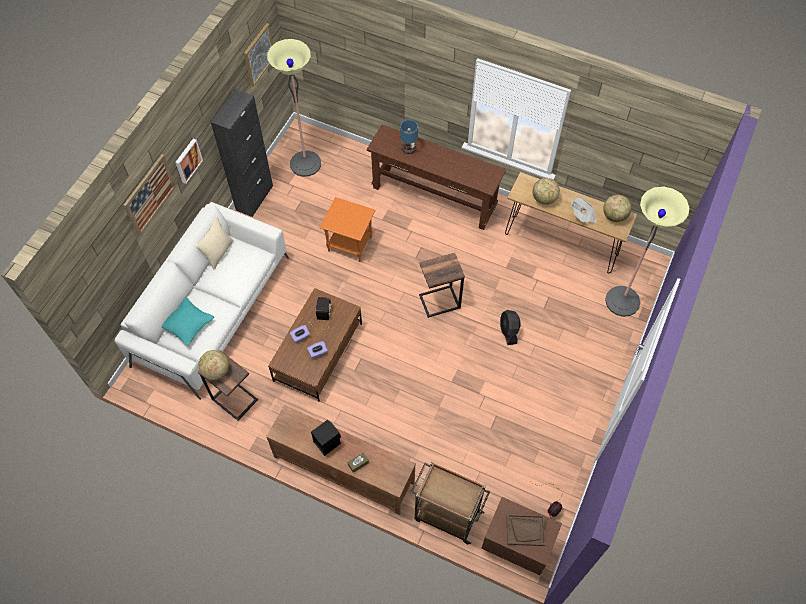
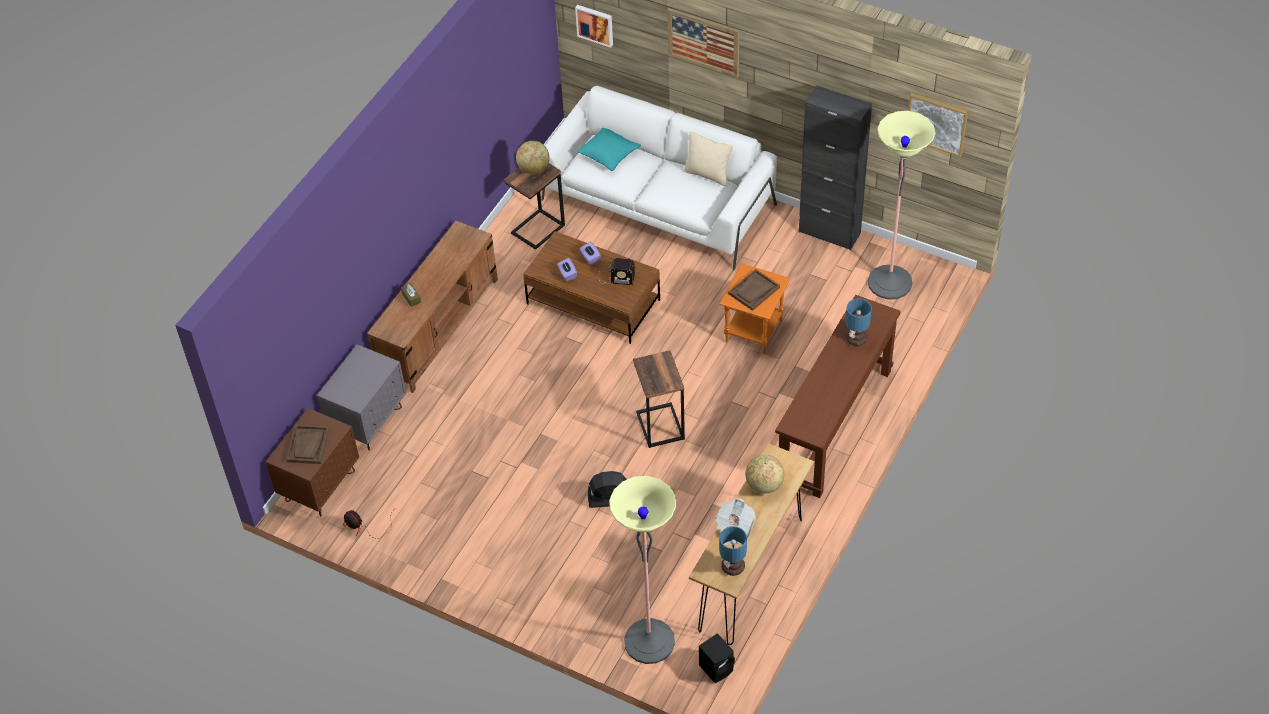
camera: 95 degrees right, 10 degrees down
(187, 160) = (770, 80): picture -> picture (595, 24)
(326, 442) = (441, 271): black speaker -> black speaker (717, 667)
(348, 218) = (754, 291): none -> brown tray
(446, 515) = (368, 422): brown cart -> grey nightstand
(614, 216) = (732, 567): globe -> table lamp

